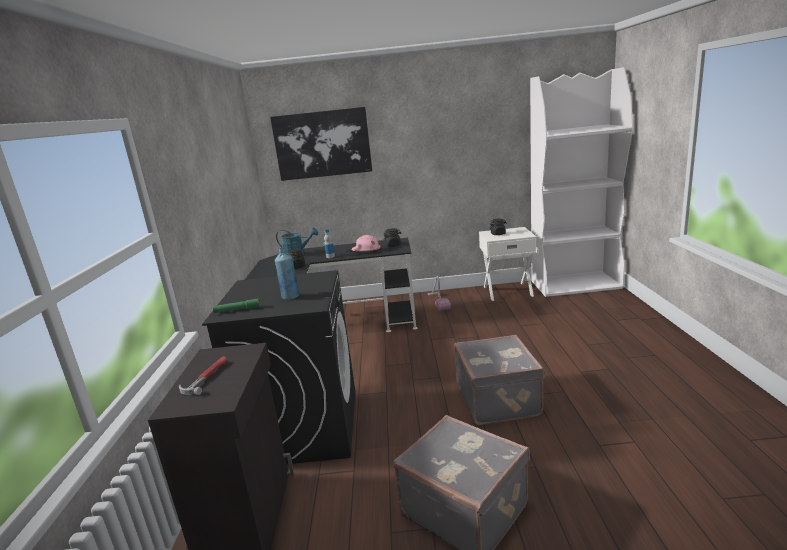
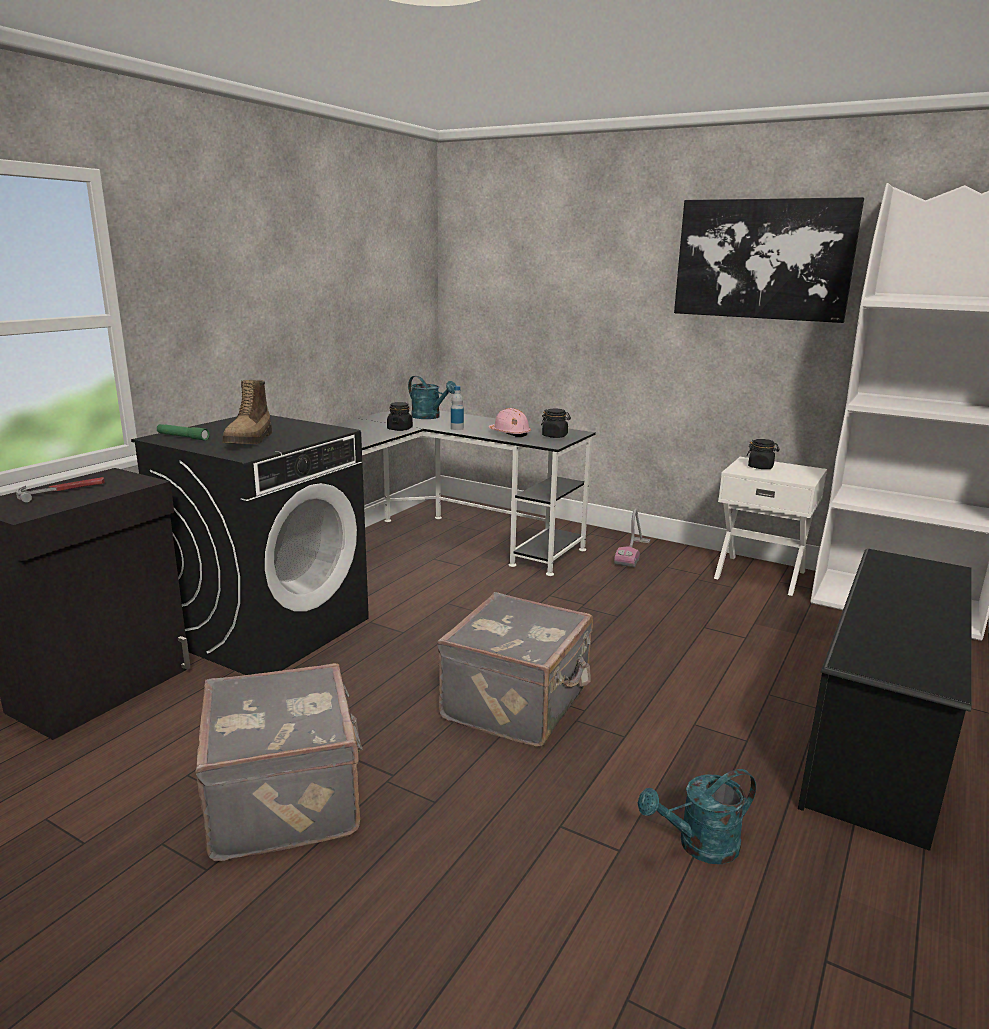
camera: 30 degrees right, 0 degrees up
(290, 297) = (250, 440): blue bottle -> boot
(322, 144) = (524, 264): picture -> picture (763, 259)
(648, 345) = (879, 740): none -> black shoe rack
(656, 422) = (699, 846): none -> turquoise watering can

